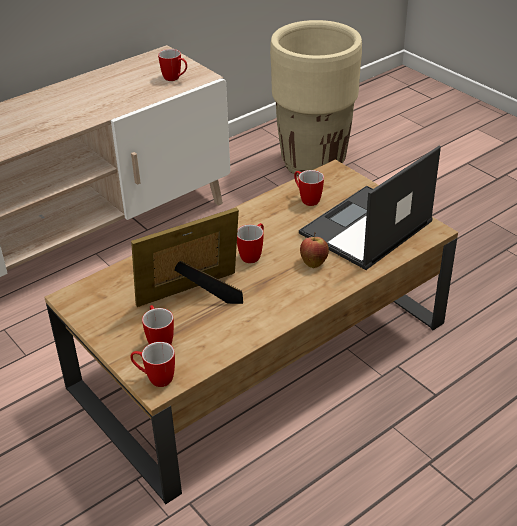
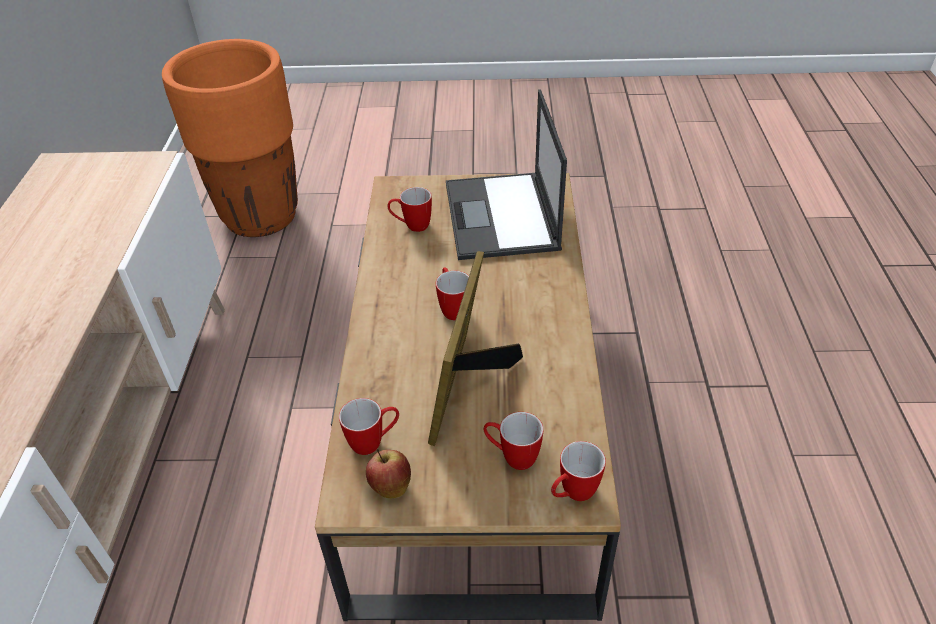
camera: 50 degrees left, 5 degrees up
(175, 79) = (122, 181): mug -> mug (374, 442)
(313, 164) = (261, 216): beige planter -> orange planter
(313, 262) = (512, 275): apple -> apple (390, 486)

